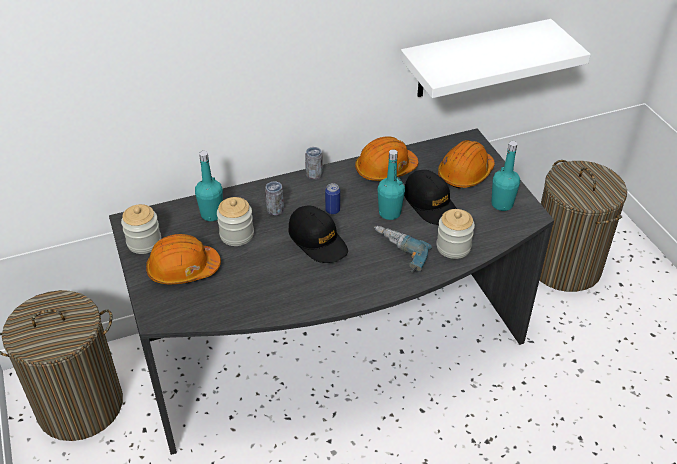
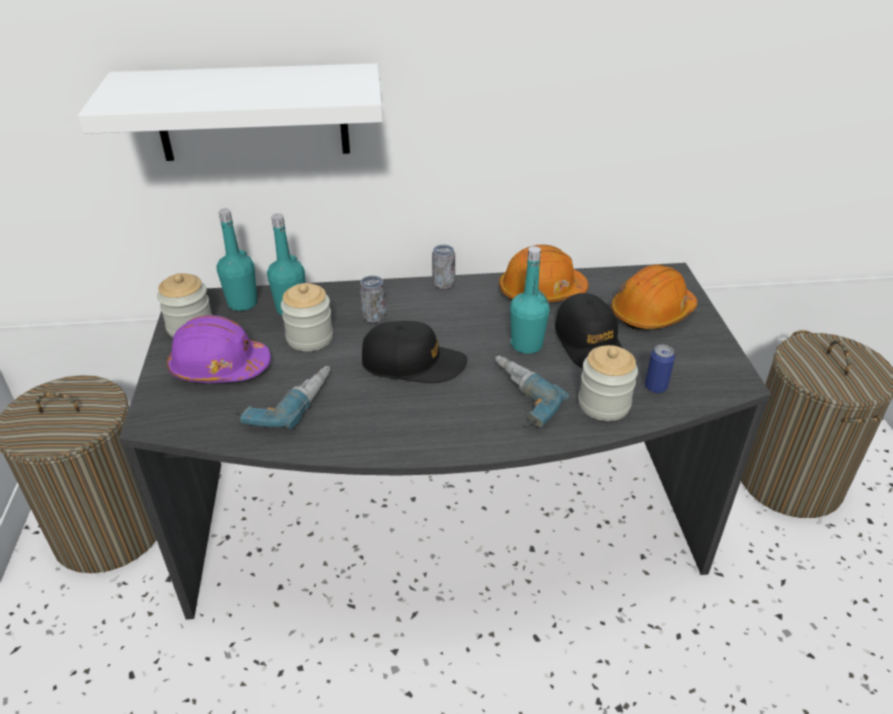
camera: 15 degrees right, 5 degrees down
(183, 269) = (219, 368): orange hard hat -> purple hard hat
(244, 286) = (287, 402): none -> power drill
(318, 241) = (413, 363): black cap -> black cap turned 60 degrees counterclockwise
(332, 210) = (449, 329): can -> can (655, 387)
(474, 59) = (690, 158): white shelf -> white shelf (252, 113)
(502, 204) = (694, 360): turquoise bottle -> turquoise bottle (242, 303)

